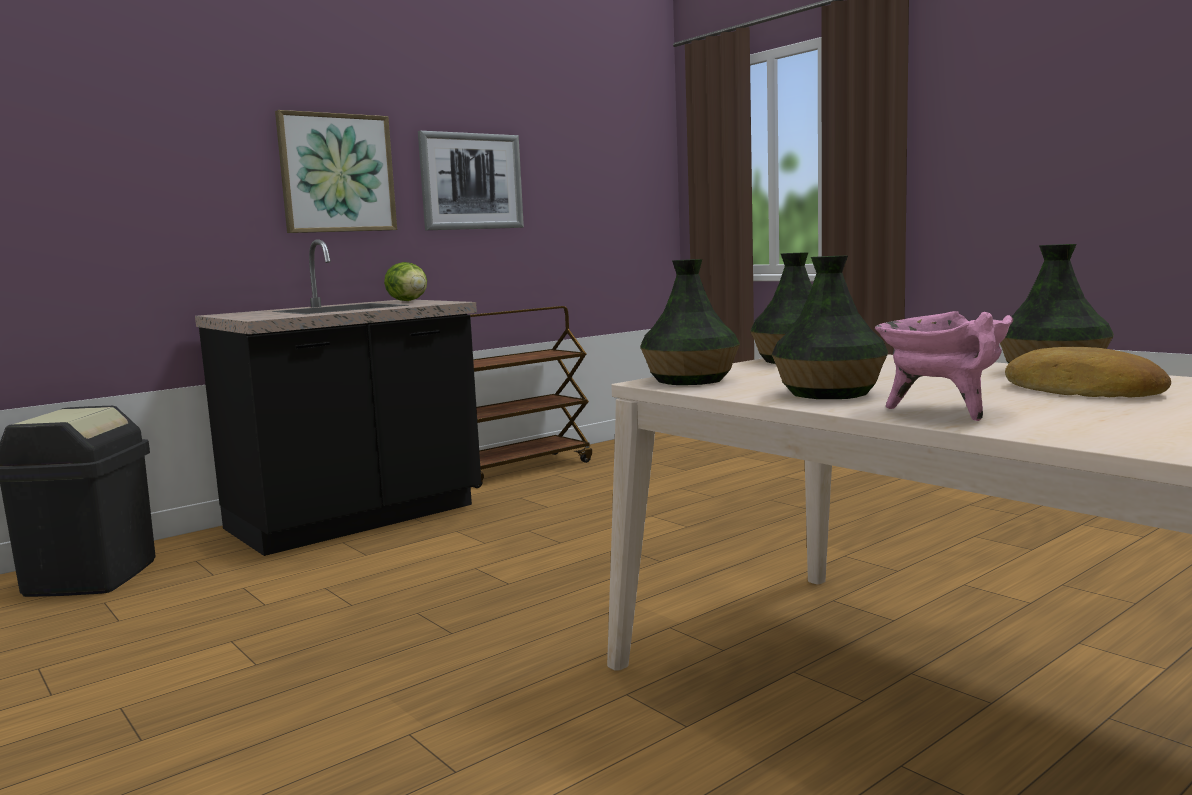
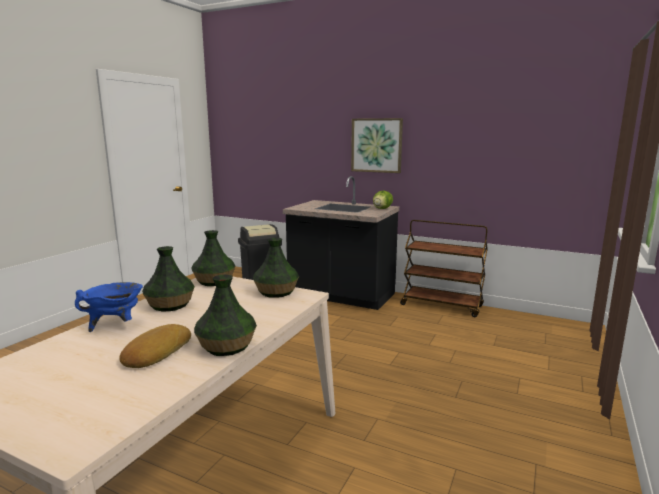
camera: 65 degrees right, 5 degrees up
(471, 181) = (448, 150): picture -> none
(943, 410) = (115, 325): pink cooking pot -> blue cooking pot

